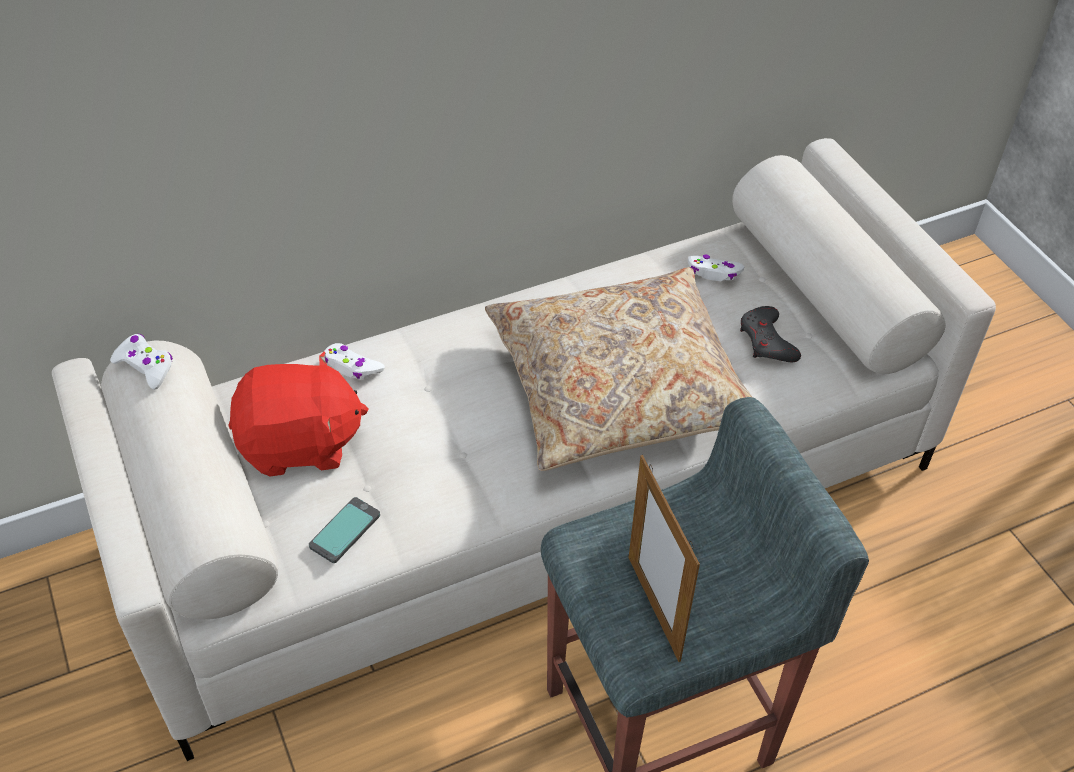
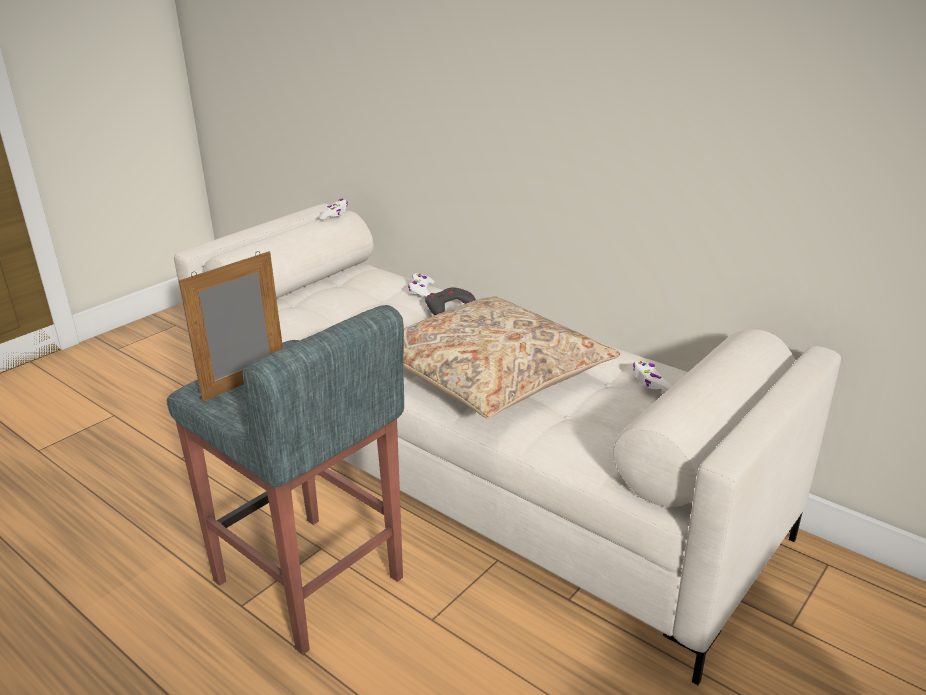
camera: 65 degrees right, 20 degrees down
(300, 444) = (351, 294): red plush toy -> none
(344, 530) = (296, 321): phone -> none
(767, 341) = (602, 421): grey game controller -> grey game controller (447, 306)

